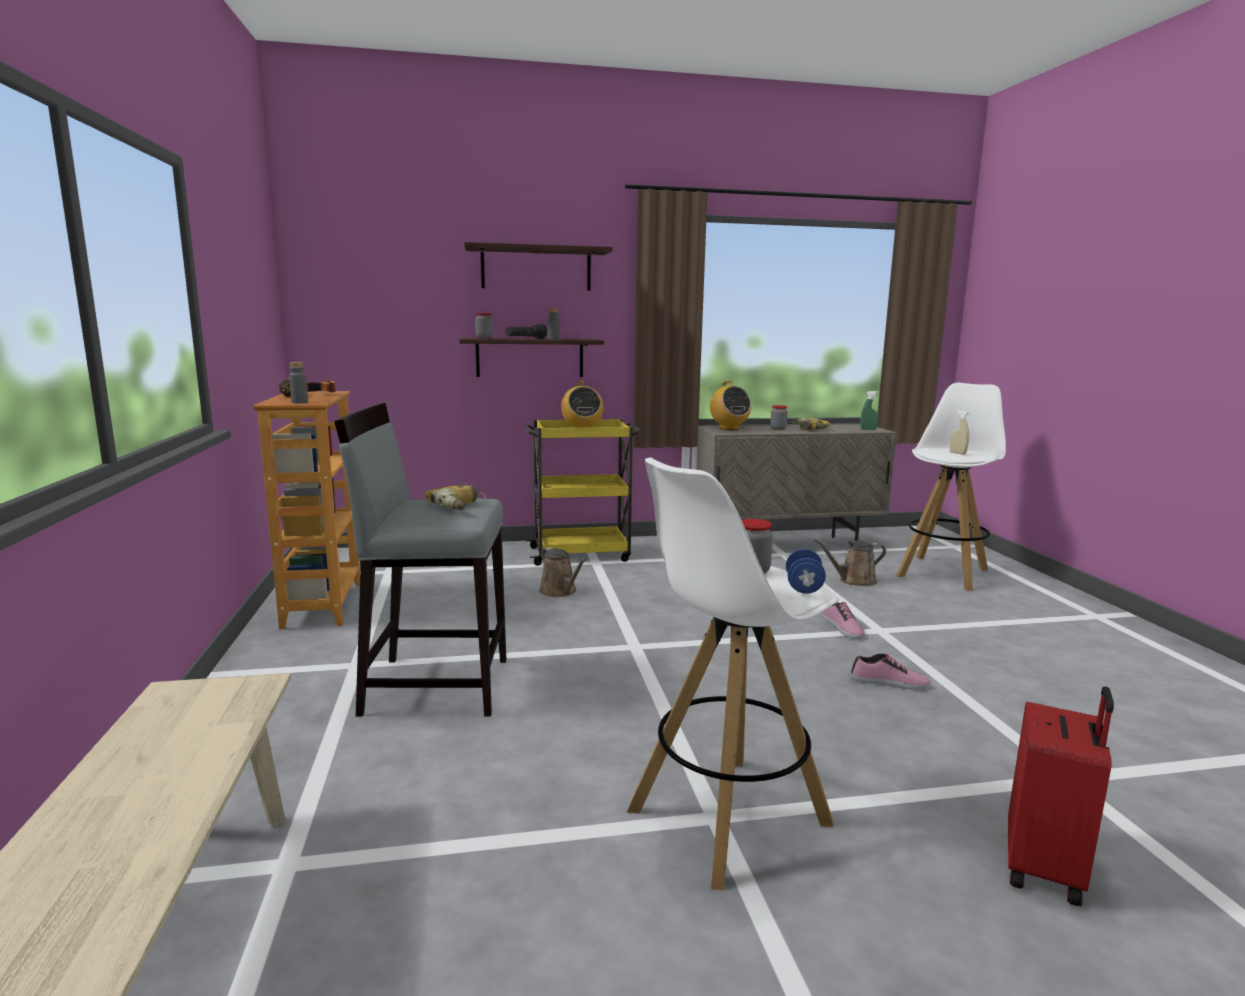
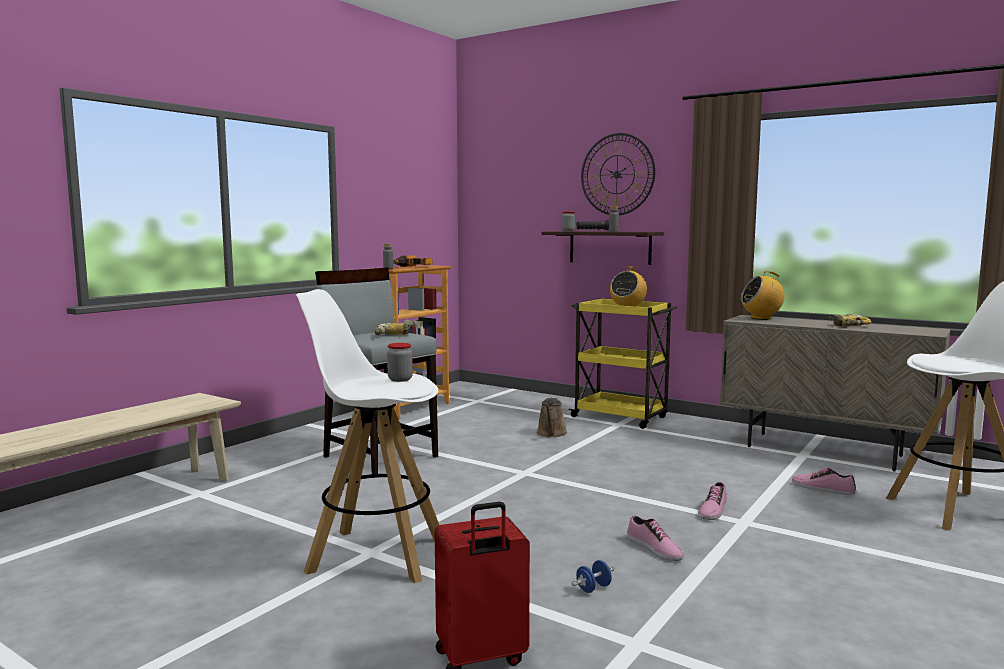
camera: 45 degrees right, 5 degrees down
(536, 269) = (617, 174): shelf -> wall clock
(729, 428) = (761, 318): radio -> radio turned 60 degrees clockwise
(778, 429) = (810, 323): jar -> none
(803, 588) = (391, 389): blue dumbbell -> blue dumbbell (593, 588)
(854, 581) = (822, 488): brown watering can -> shoe
(868, 429) = (920, 332): green spray bottle -> none
(957, 453) = (953, 361): beige spray bottle -> none

